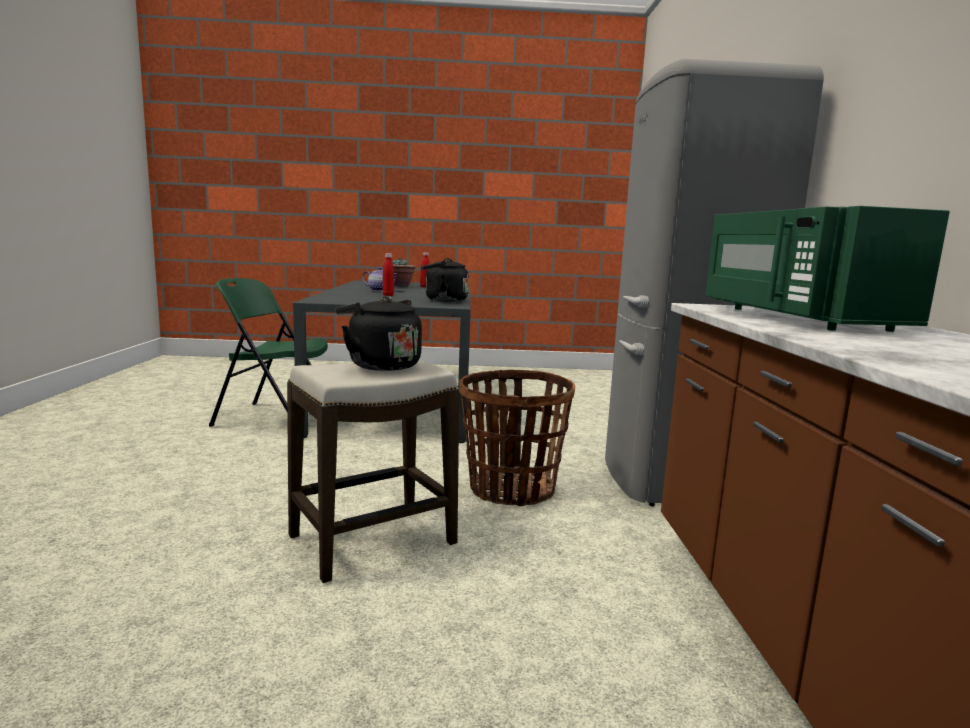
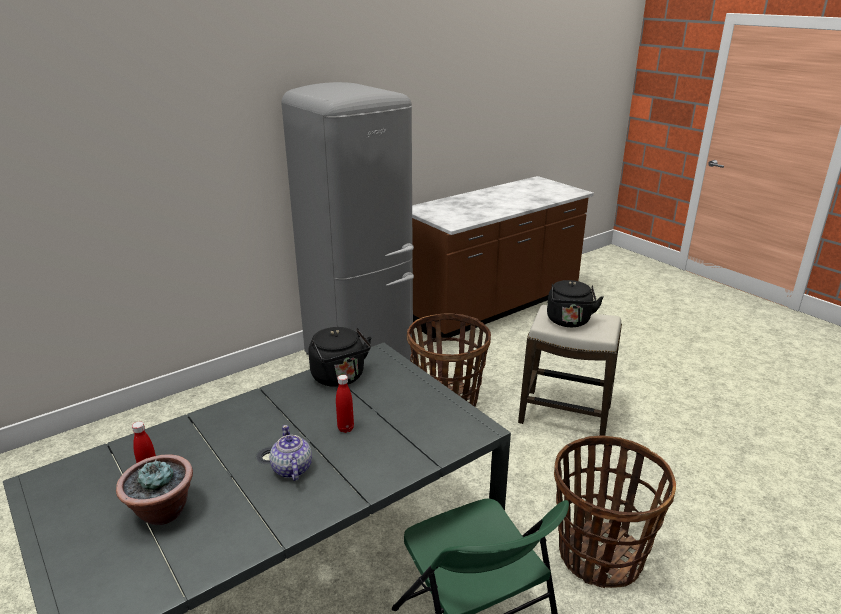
camera: 125 degrees left, 15 degrees up
(220, 463) = (599, 555): none -> basket
(794, 318) = (469, 210): green microwave -> none

